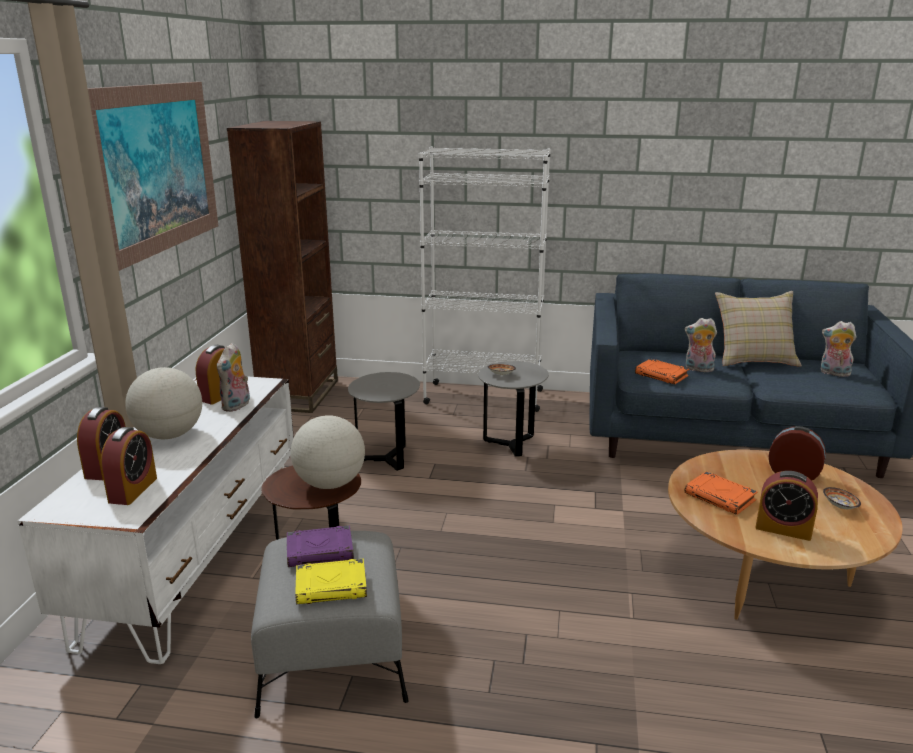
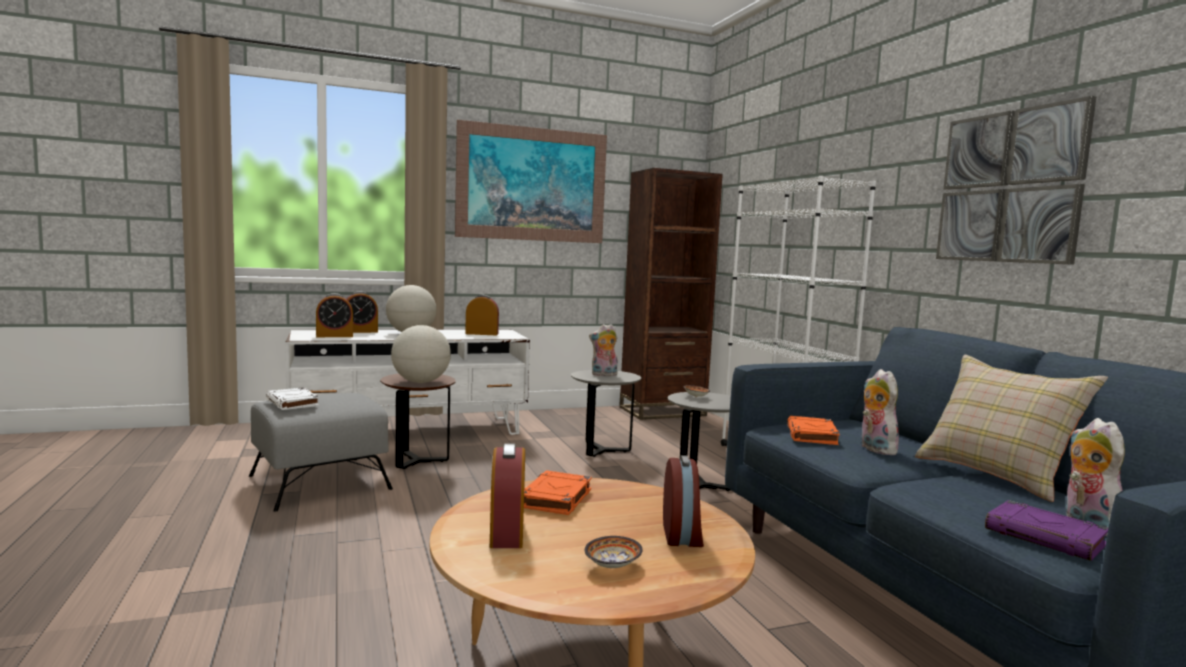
camera: 60 degrees right, 15 degrees down
(237, 406) = (468, 336): plush toy -> plush toy (604, 375)
(321, 551) = (337, 396): purple book -> purple book (1046, 537)
(332, 586) = (293, 403): yellow book -> white book
(673, 163) = (1009, 187): none -> picture

